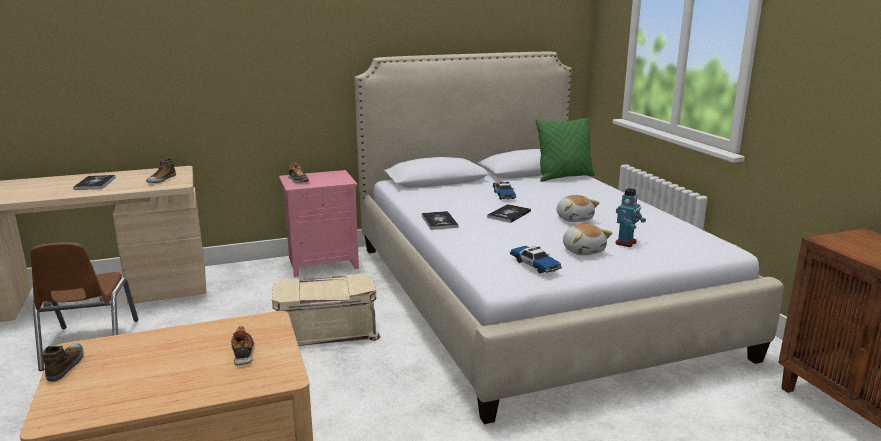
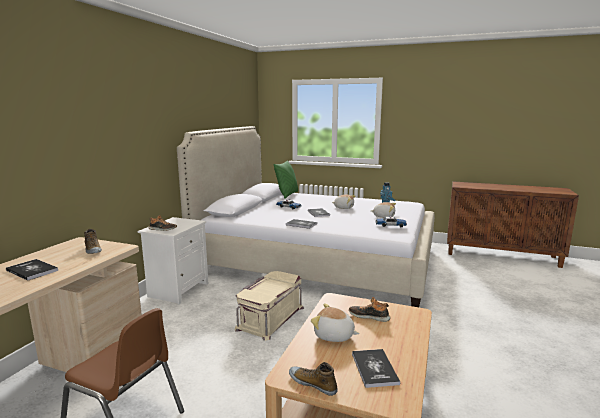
camera: 50 degrees left, 5 degrees down
(115, 388) = (374, 368): none -> book
(173, 347) = (334, 336): none -> plush toy
(323, 262) = (178, 289): pink nightstand -> white nightstand

